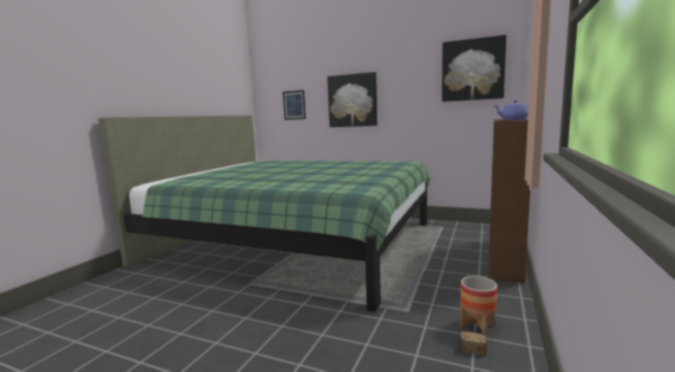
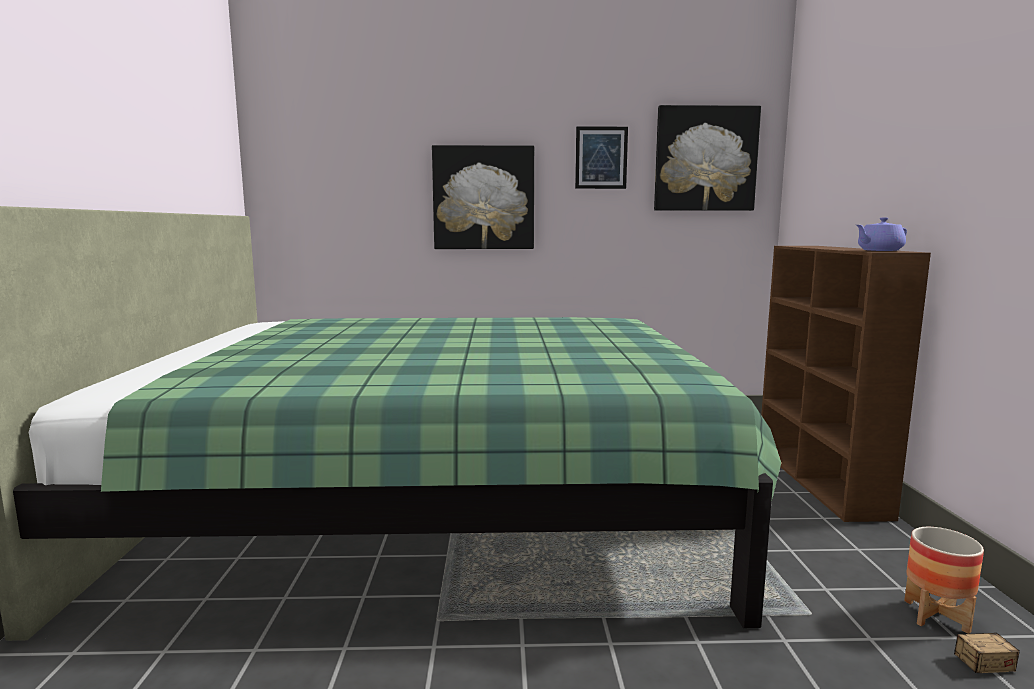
camera: 25 degrees left, 0 degrees up
(294, 105) = (350, 199): picture -> picture (601, 157)

